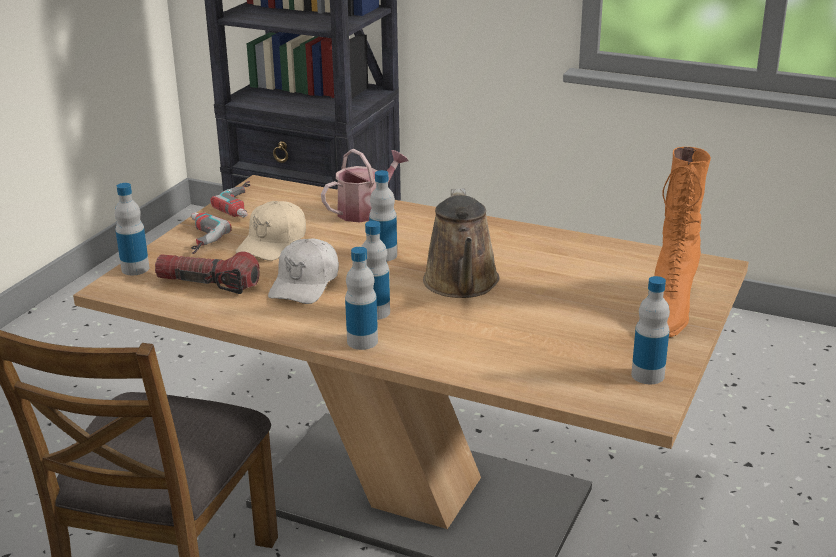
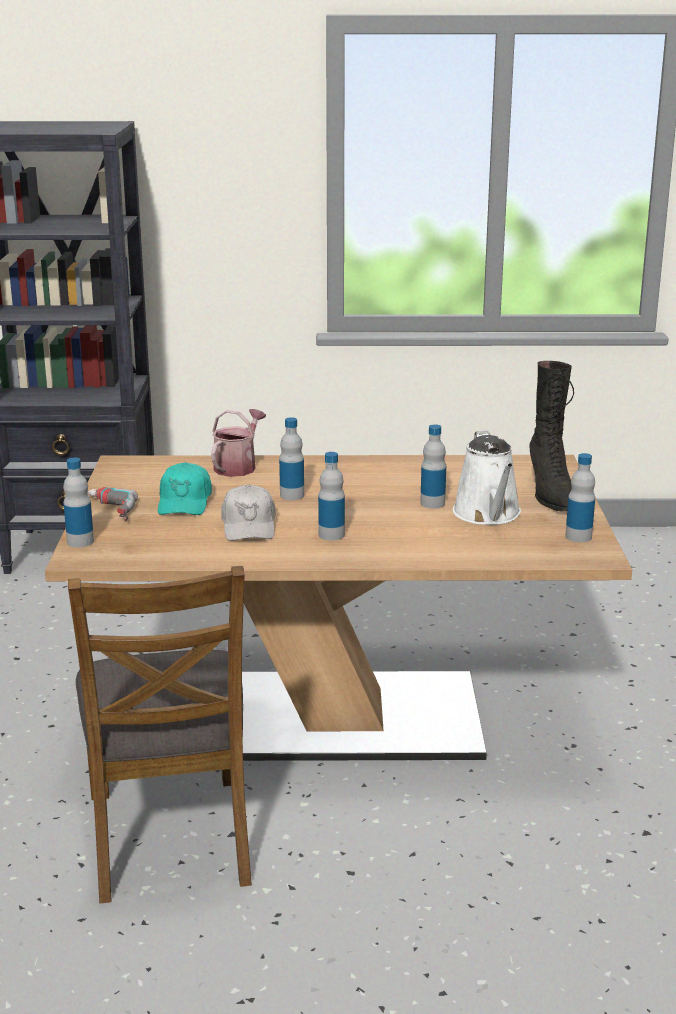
camera: 25 degrees left, 5 degrees down
(208, 284) = (163, 541): flashlight -> none
(246, 204) = (123, 478): power drill -> none
(273, 243) = (185, 502): beige cap -> turquoise cap
(362, 341) = (344, 556): bottle -> bottle (432, 503)
(462, 284) = (379, 504): brown watering can -> none
(569, 322) = (488, 515): none -> white watering can
(669, 309) = (550, 493): orange boot -> black boot

